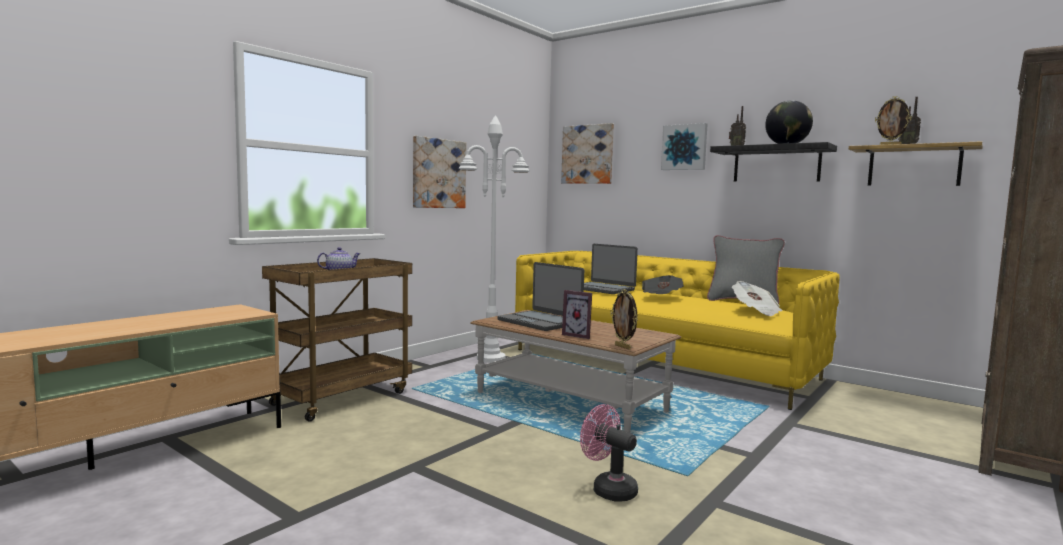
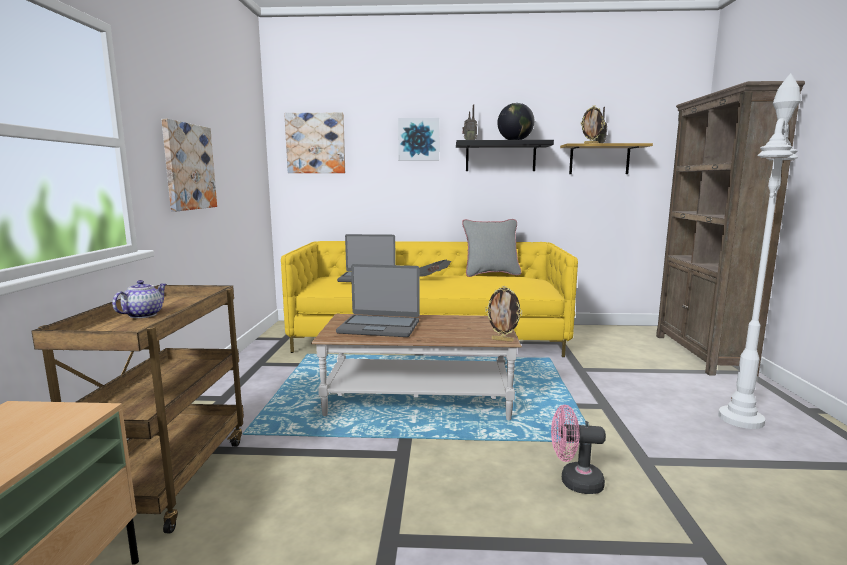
camera: 35 degrees left, 5 degrees up
(491, 358) = (278, 370): white floor lamp -> white floor lamp (740, 419)
(579, 335) = (444, 335): picture frame -> none
(756, 311) = (518, 282): newspaper -> none

